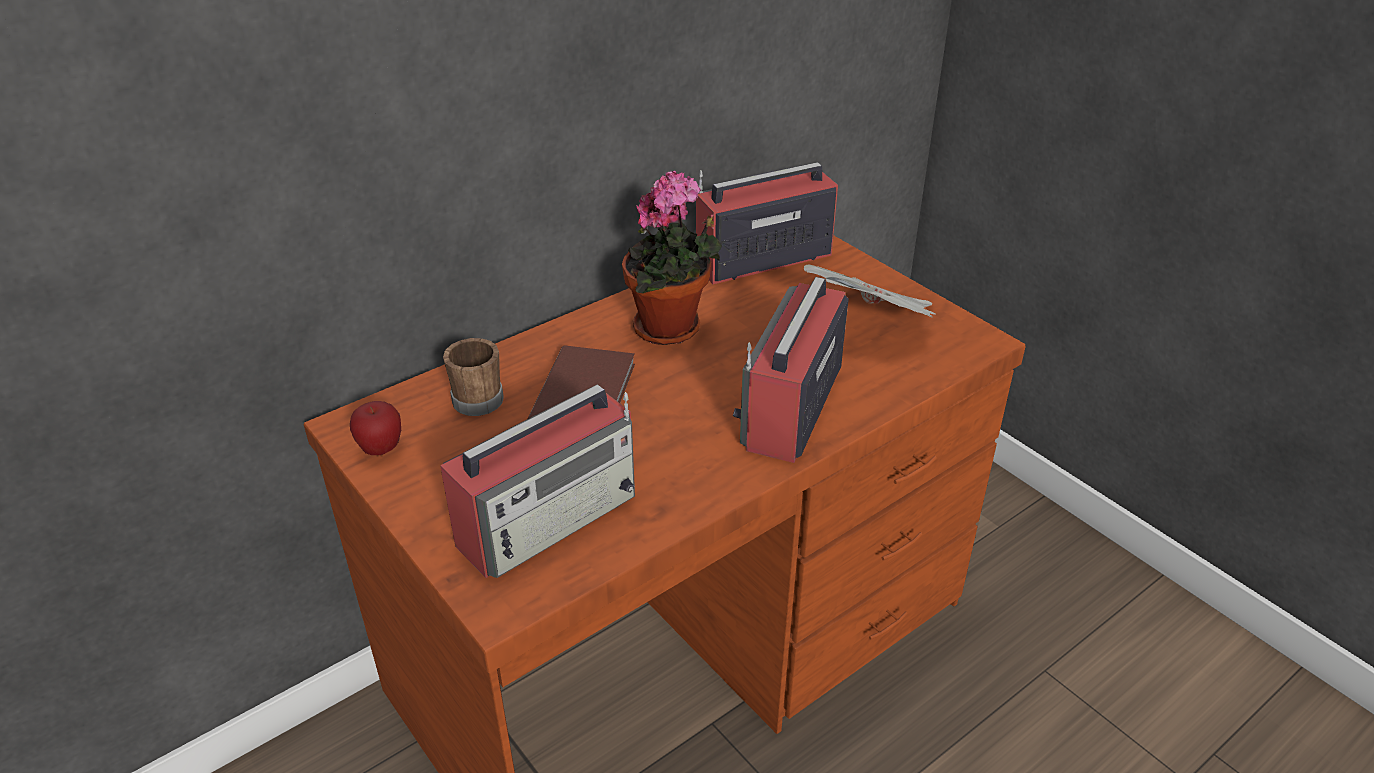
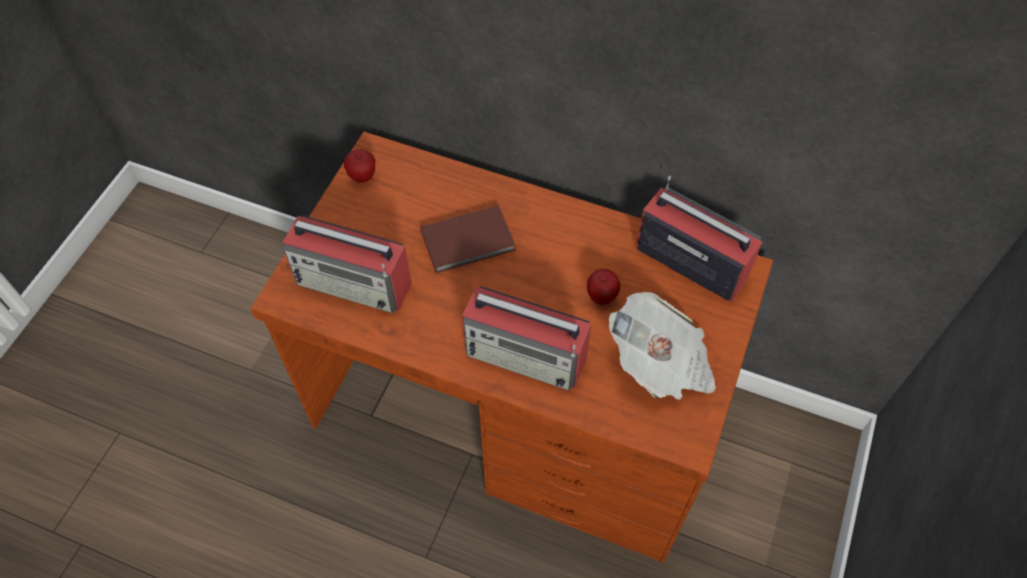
camera: 60 degrees right, 20 degrees up
(477, 397) = (432, 192): brown mug -> none
(672, 330) = (565, 251): potted plant -> none
(756, 328) = (601, 297): none -> apple
(791, 408) = (527, 356): radio -> radio turned 150 degrees counterclockwise

